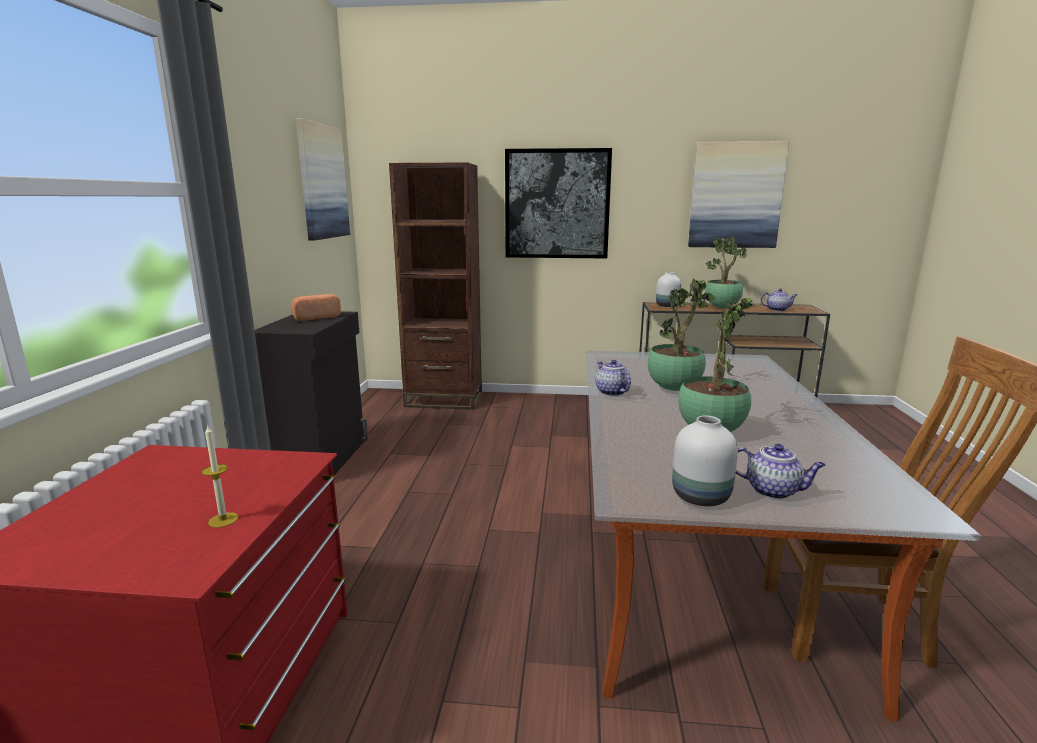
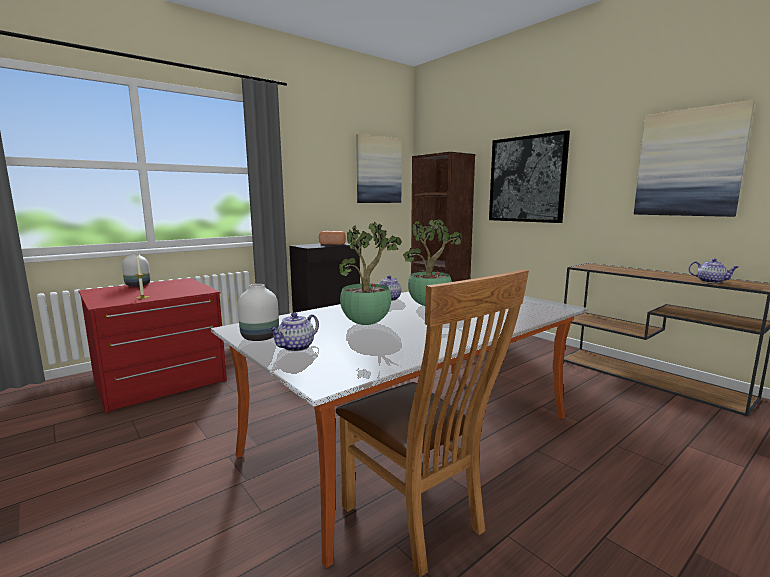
camera: 45 degrees right, 5 degrees down
(667, 306) = (598, 267): white vase -> white vase (137, 285)
(723, 308) = (651, 273): potted plant -> none
(773, 490) = (295, 347): teapot -> teapot turned 60 degrees clockwise

